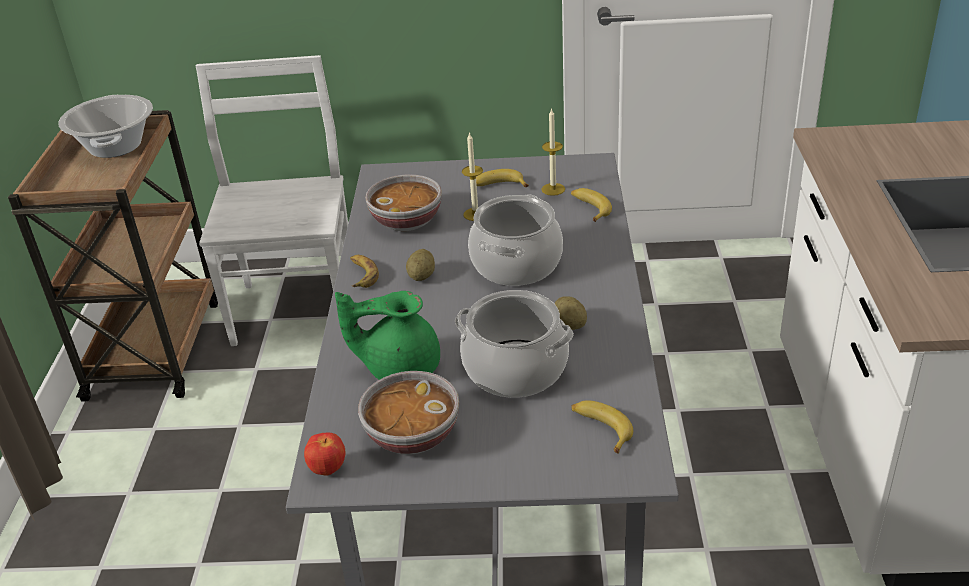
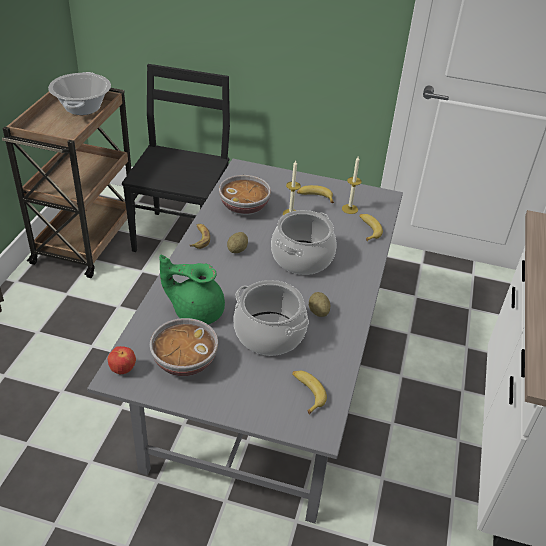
camera: 10 degrees right, 5 degrees up
(296, 307) = (181, 236): white chair -> black chair

